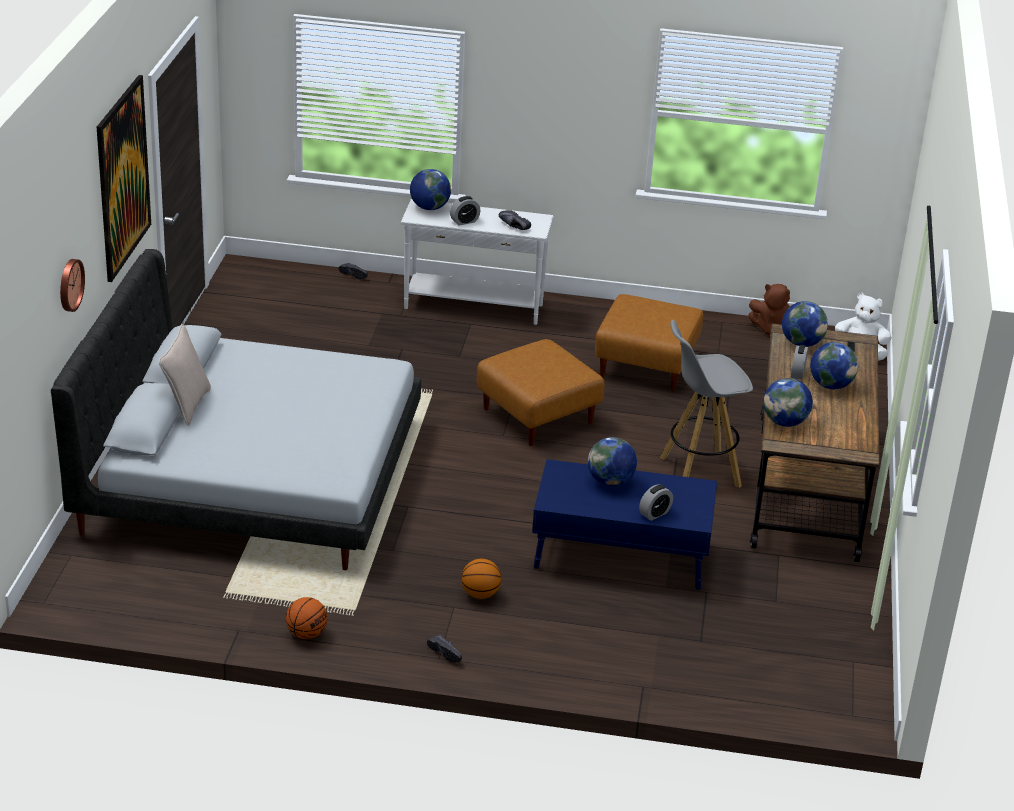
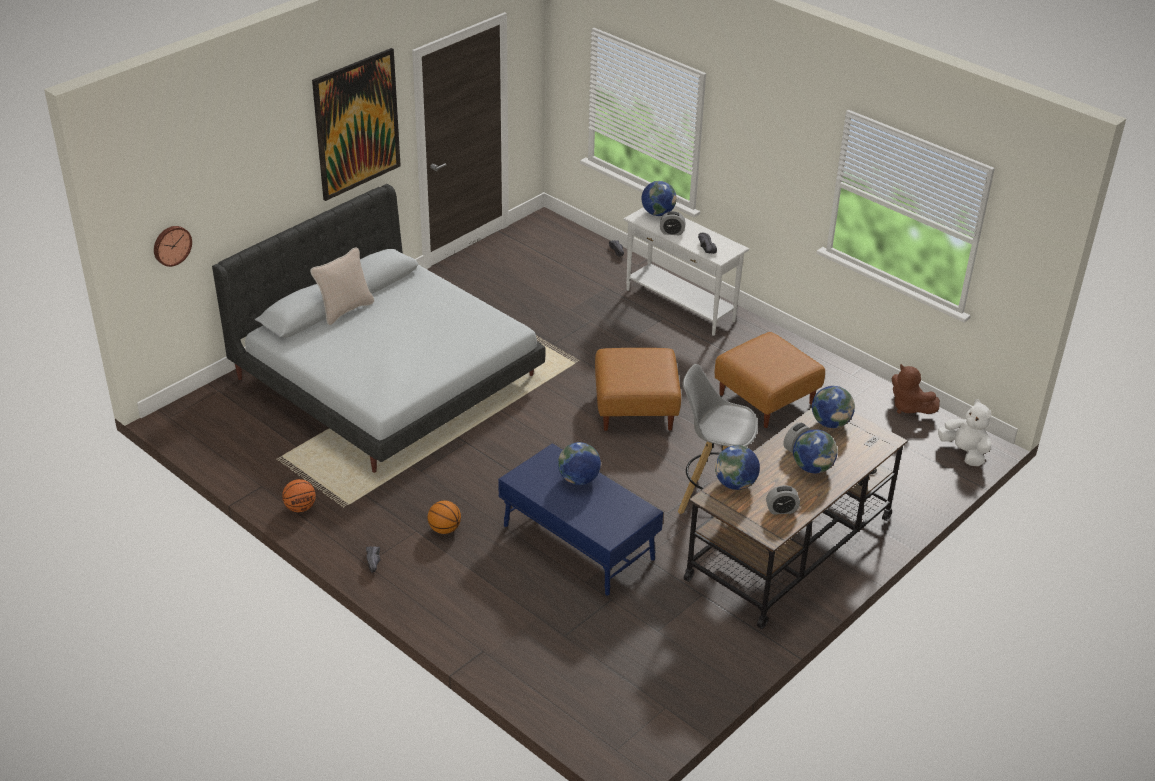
camera: 35 degrees right, 5 degrees up
(69, 285) = (256, 193): wall clock -> wall clock (171, 245)
(655, 514) = (583, 518): alarm clock -> alarm clock (781, 510)

